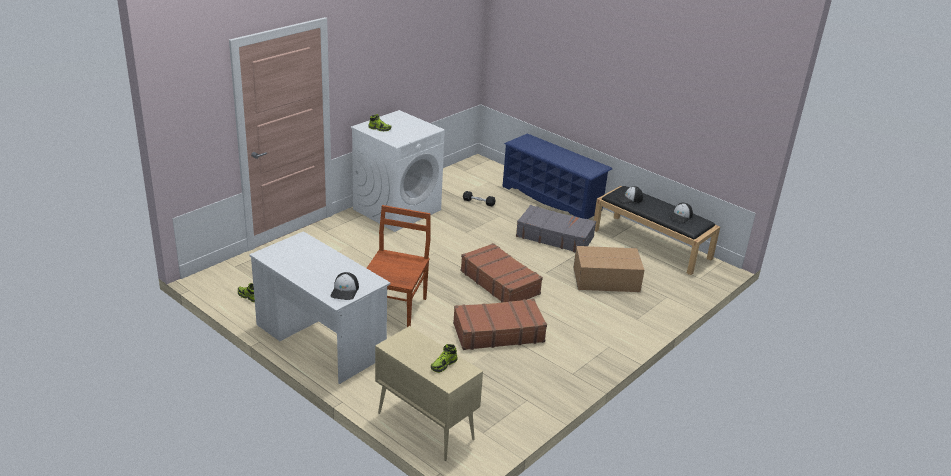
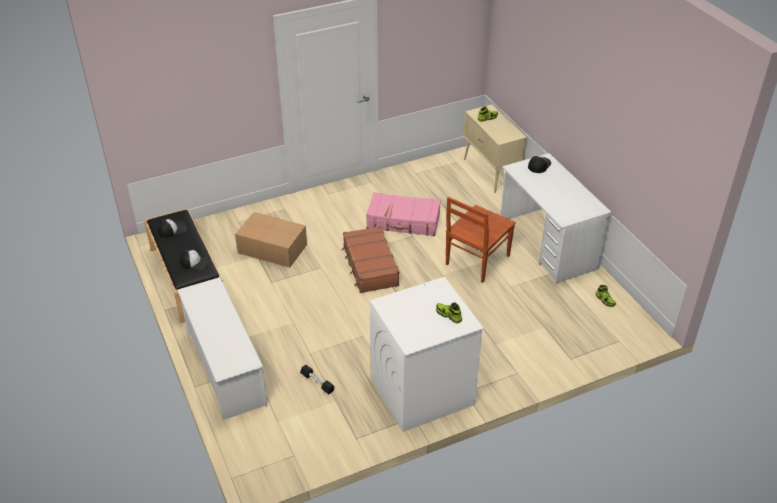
camera: 155 degrees left, 10 degrees up
(498, 332) = (403, 221): brown suitcase -> pink suitcase
(552, 199) = (225, 368): blue shoe rack -> white shoe rack
(555, 236) = (274, 308): grey suitcase -> none

